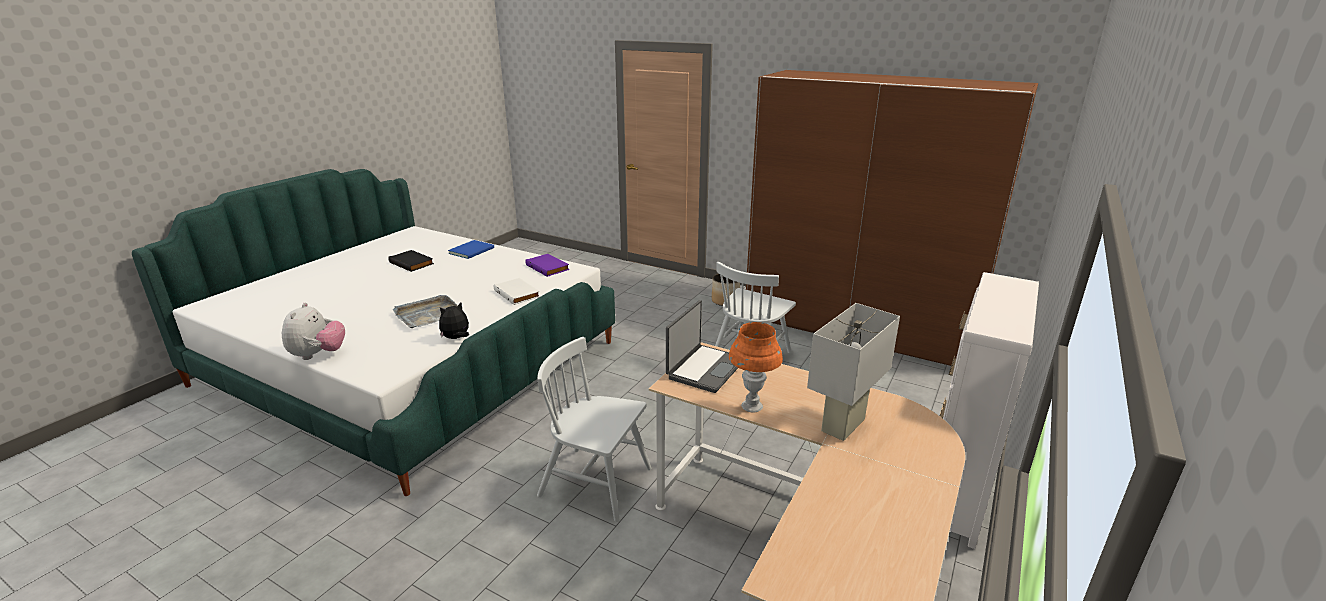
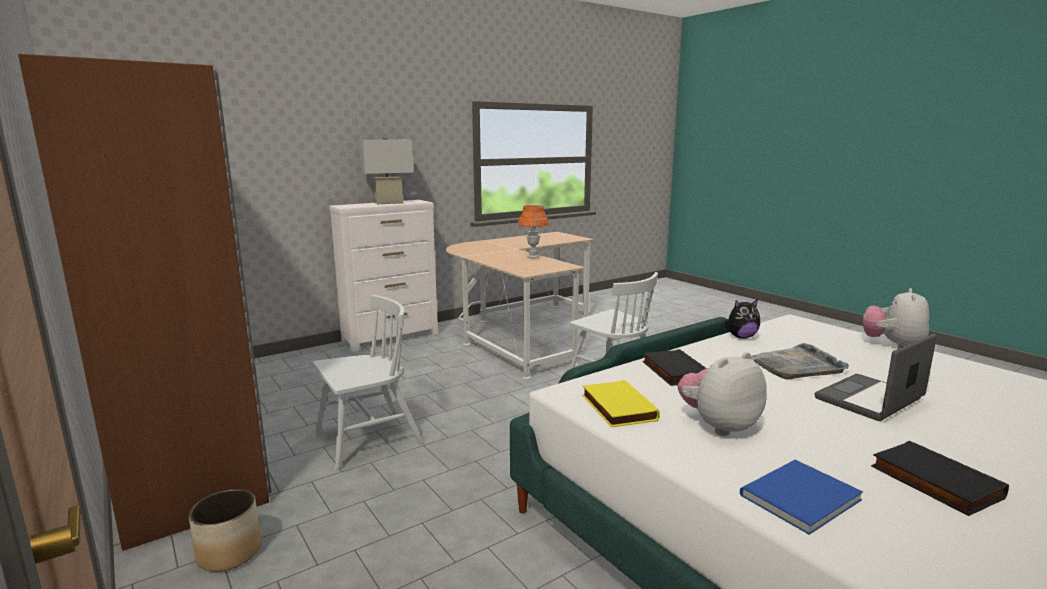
camera: 155 degrees left, 10 degrees down
(496, 268) = (719, 426): none -> plush toy
(518, 293) = (673, 371): white book -> black book
(548, 267) = (616, 408): purple book -> yellow book
(705, 369) = (539, 268): laptop -> laptop (871, 400)
(843, 425) = (498, 250): white table lamp -> white table lamp (388, 203)

